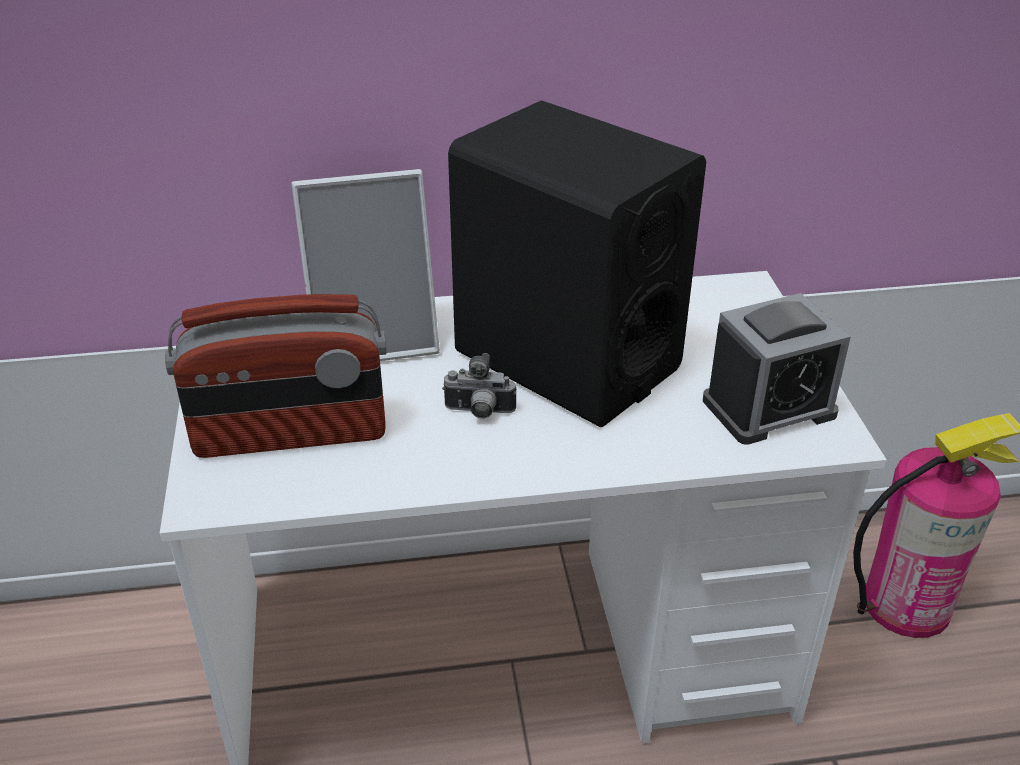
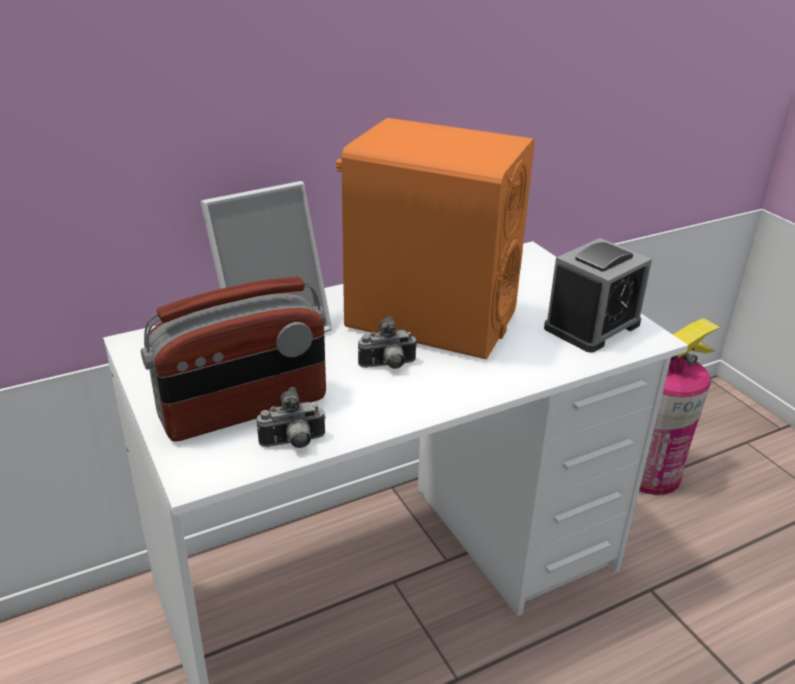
camera: 20 degrees left, 5 degrees down
(320, 487) = (293, 443): none -> camera
(566, 360) = (430, 319): black speaker -> orange speaker

